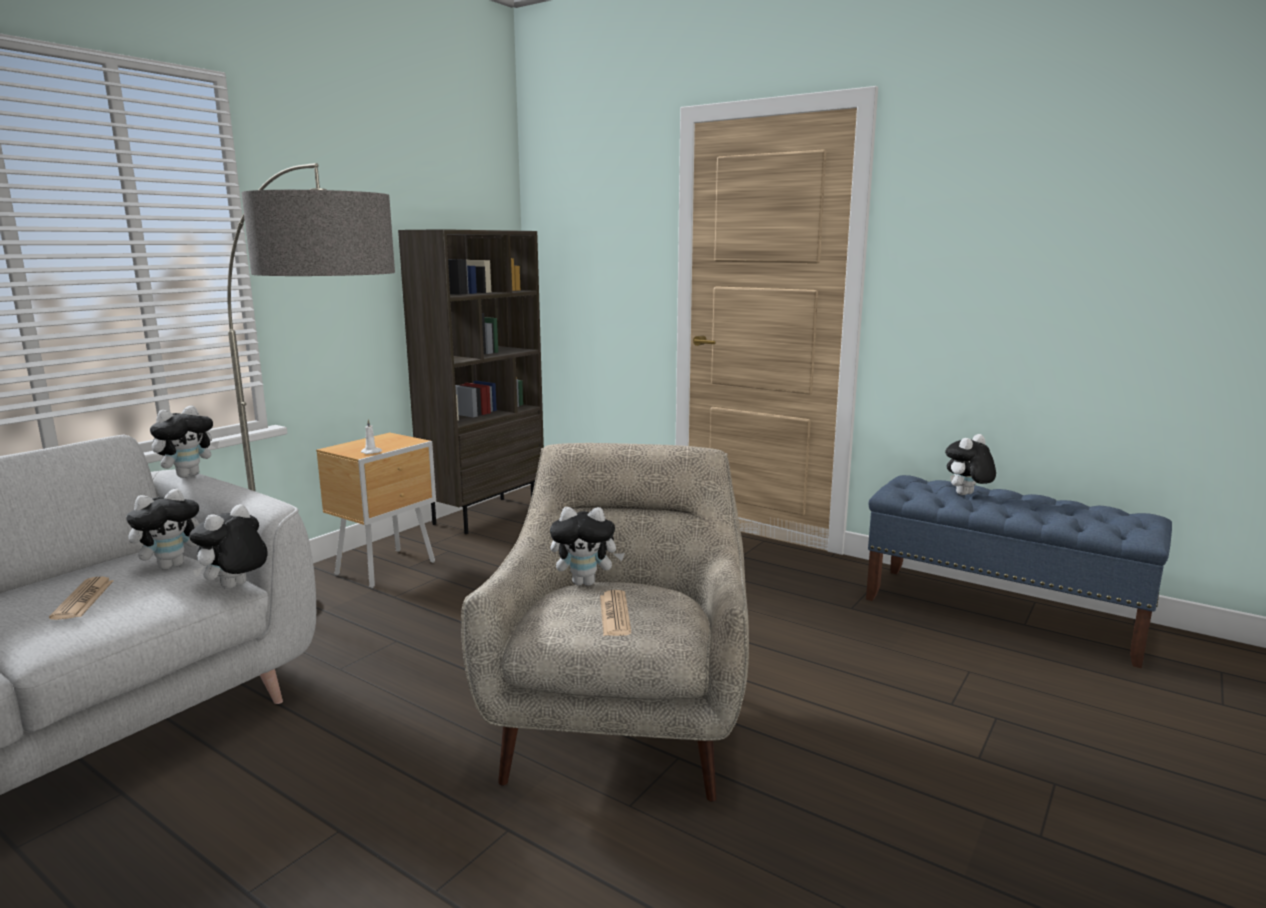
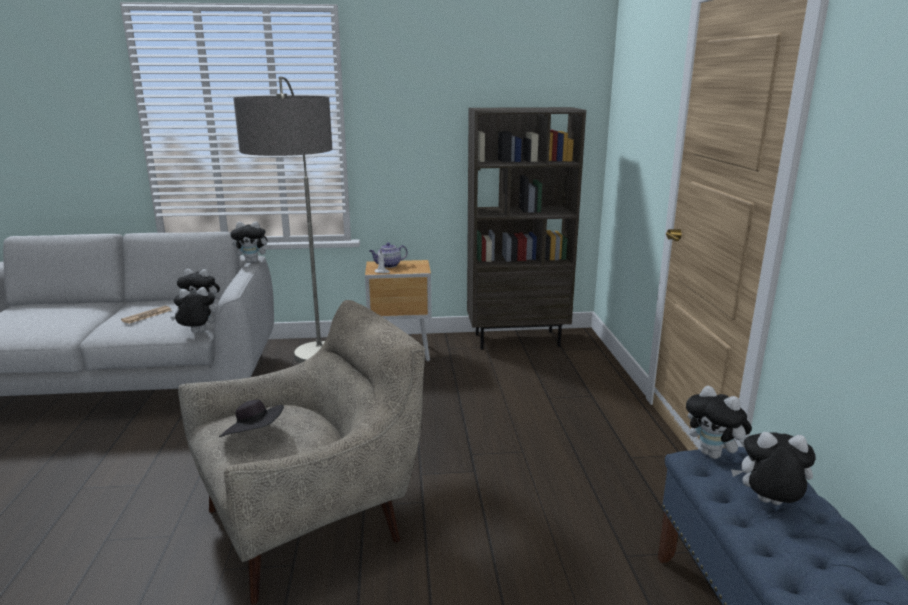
camera: 50 degrees right, 5 degrees up
(360, 446) = (388, 265): none -> teapot
(586, 582) = (303, 409): plush toy -> plush toy (714, 454)
(614, 614) = (255, 437): newspaper -> black hat

